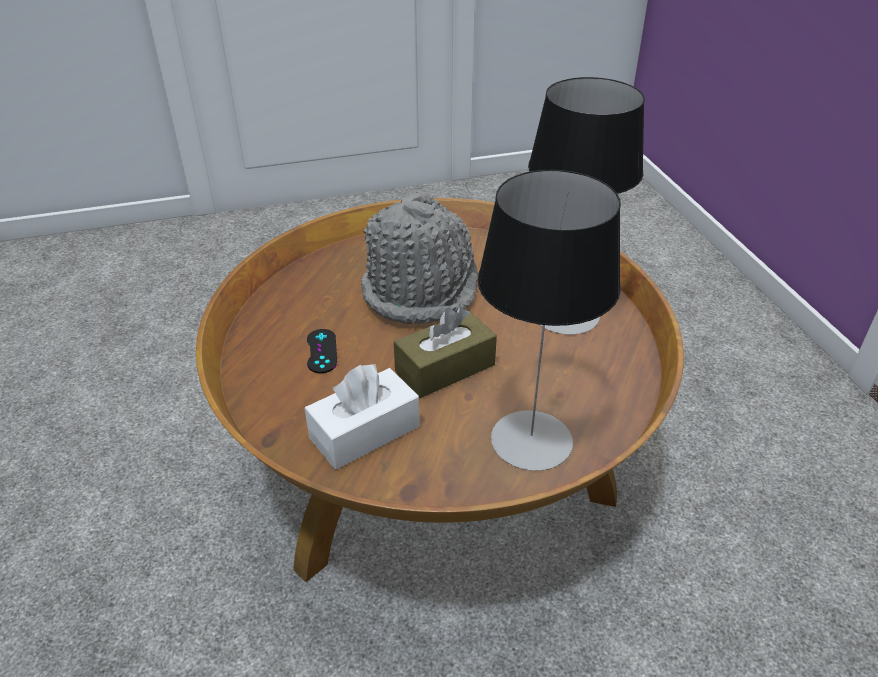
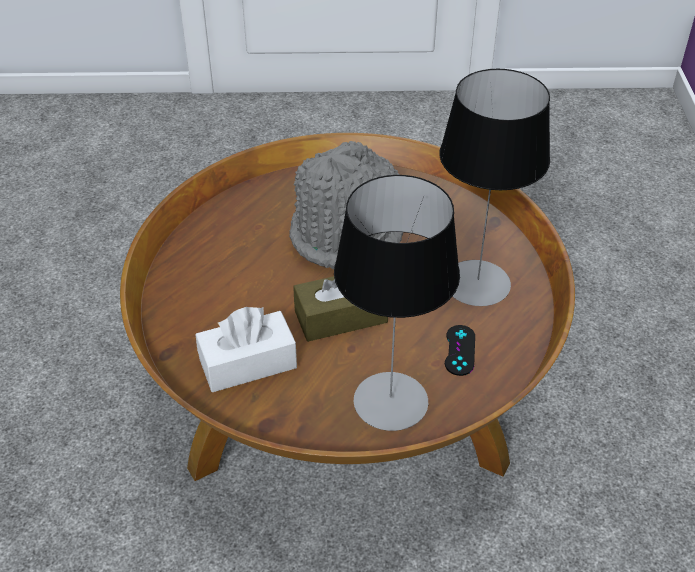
camera: 15 degrees right, 5 degrees up
(321, 351) = (237, 279): black game controller -> black game controller (460, 350)

